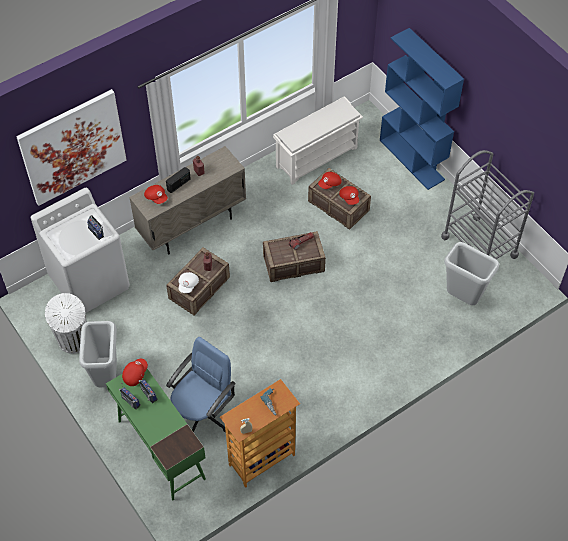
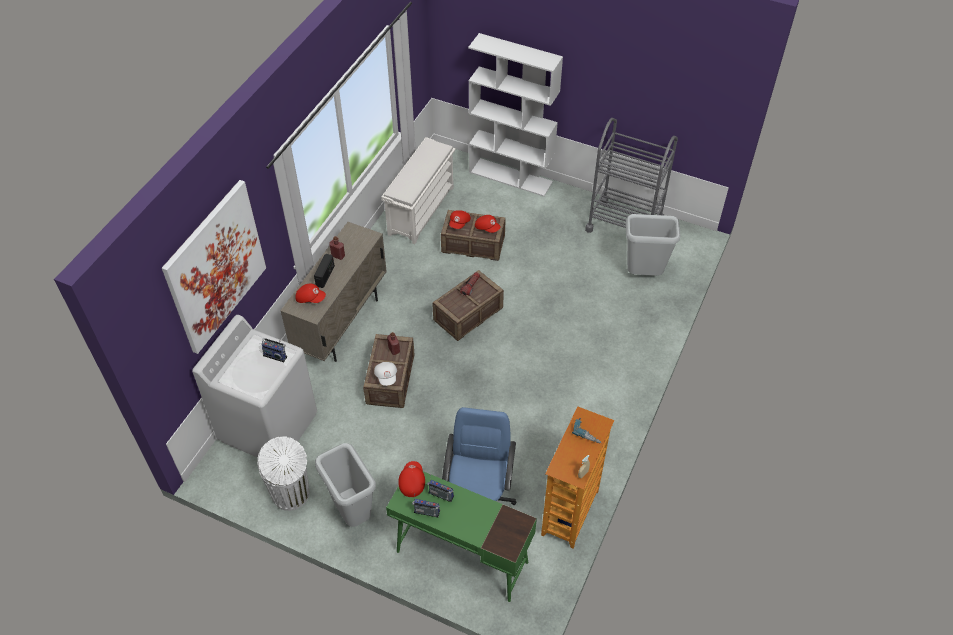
camera: 30 degrees left, 5 degrees down
(412, 160) = (511, 177): blue bookcase -> white bookcase

